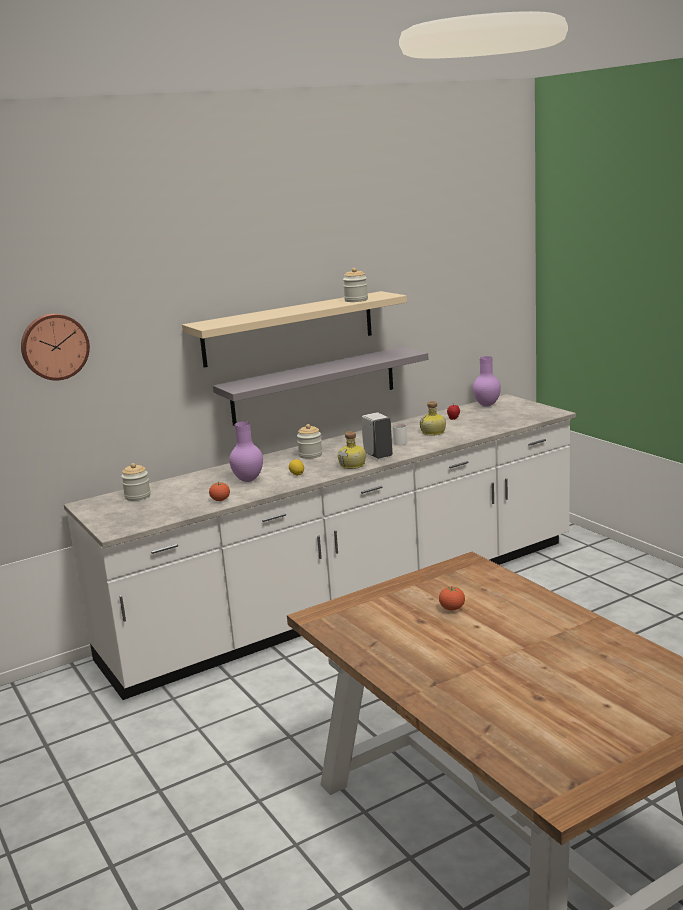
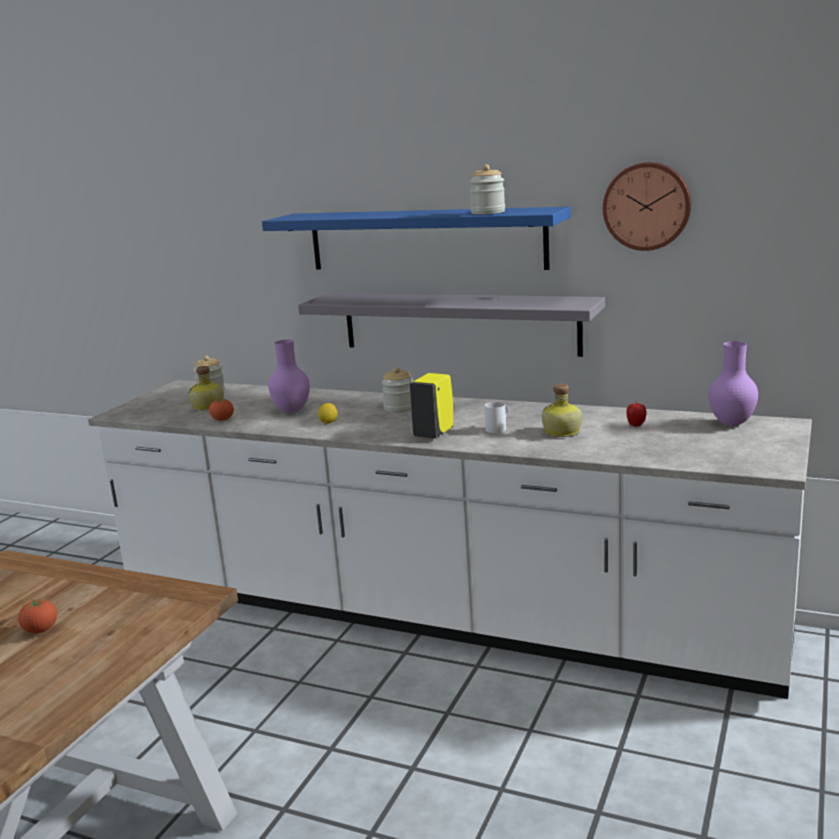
camera: 55 degrees right, 0 degrees up
(54, 346) = (171, 217): wall clock -> wall clock (647, 206)
(289, 328) = (425, 240): beige shelf -> blue shelf
(353, 465) = (386, 434): bottle -> bottle (208, 407)
(377, 455) = (434, 433): white soap dispenser -> yellow soap dispenser

